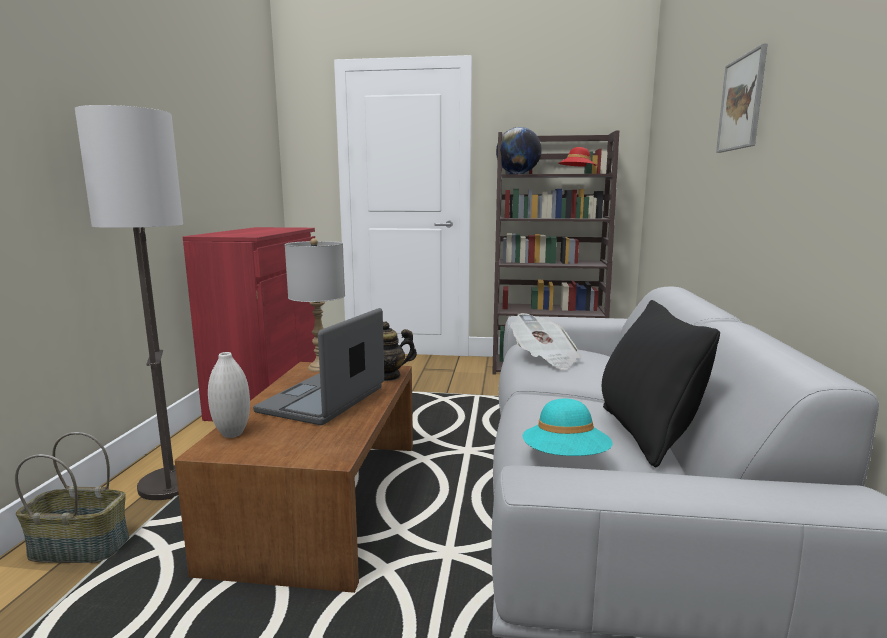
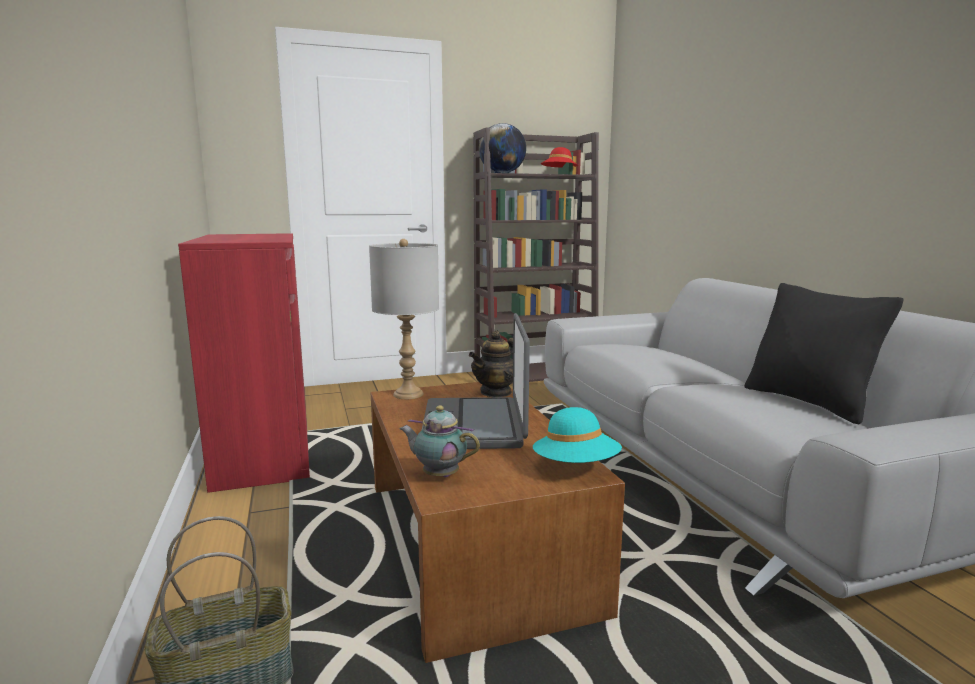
camera: 25 degrees left, 0 degrees up
(170, 484) = (261, 573): floor lamp -> none
(232, 434) = (438, 475): white vase -> teapot
(545, 359) = (634, 355): newspaper -> none
(565, 459) = (807, 429): turquoise hat -> turquoise hat (576, 467)
(741, 103) = (781, 110): picture -> none

